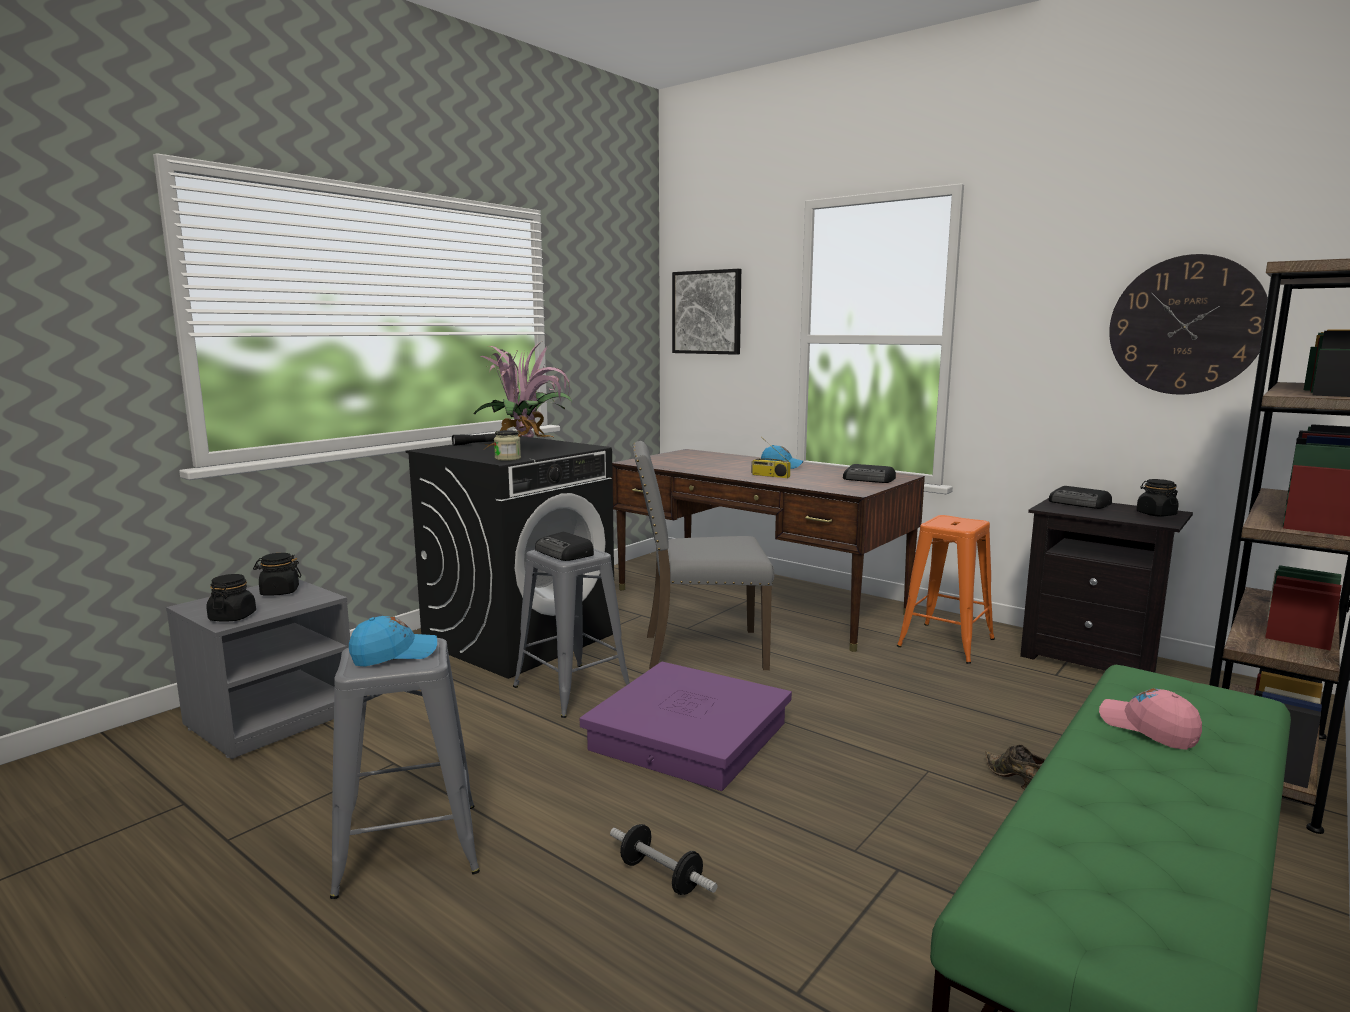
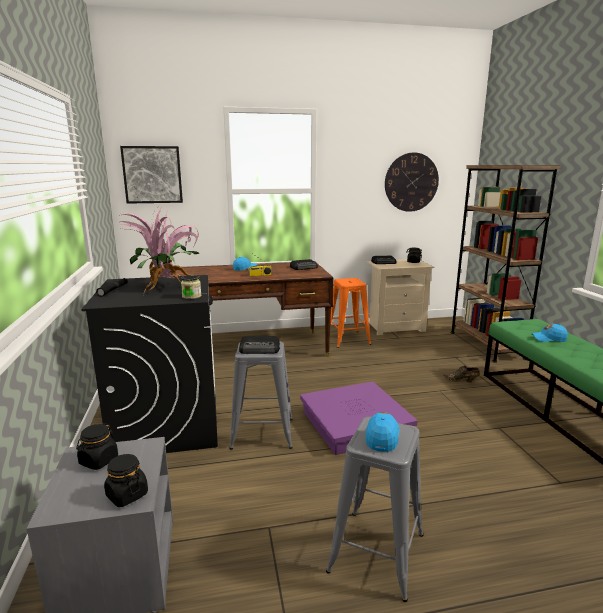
camera: 50 degrees left, 5 degrees up
(661, 876) = (466, 480): dumbbell -> none
(701, 650) = (273, 384): grey chair -> none
(1094, 658) = (395, 327): black nightstand -> beige nightstand
(1148, 729) = (548, 339): pink cap -> blue cap

